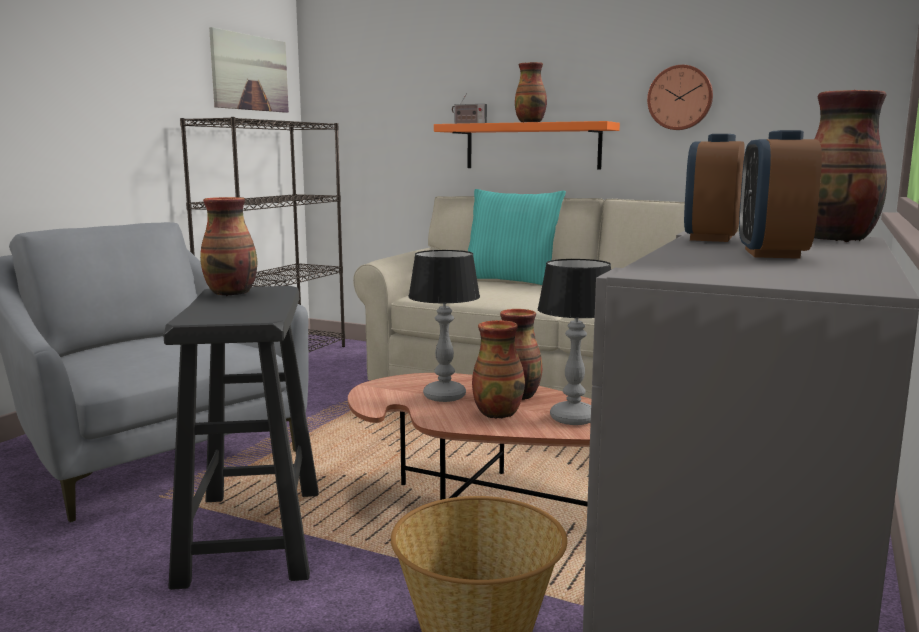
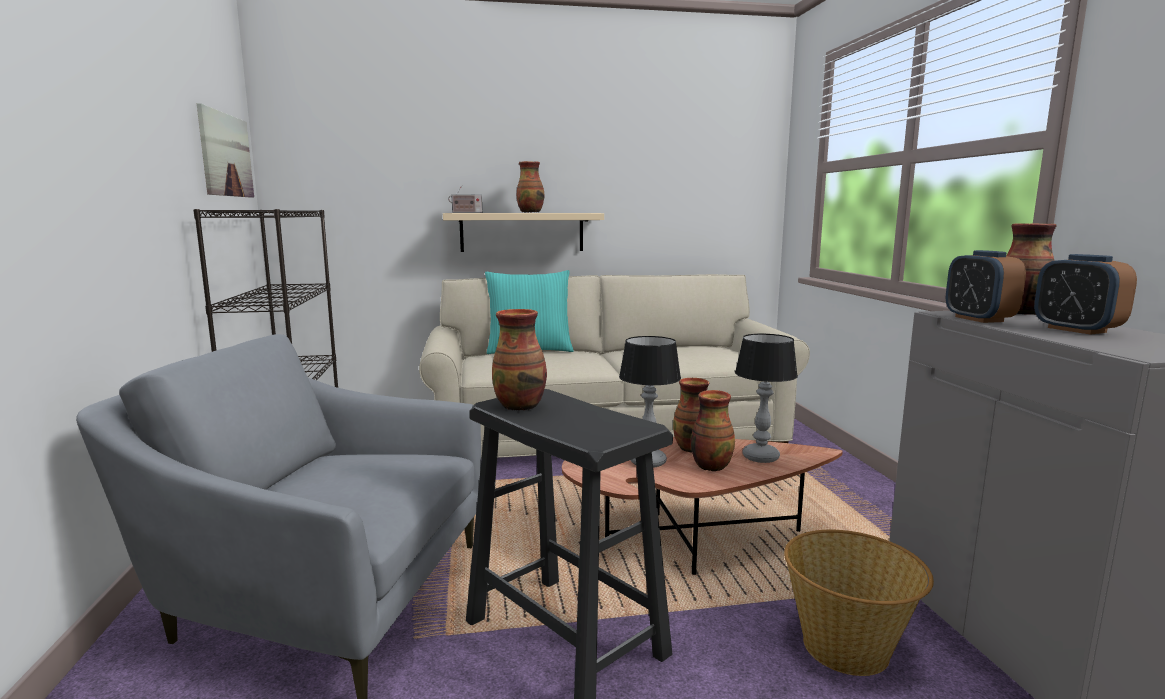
camera: 35 degrees left, 0 degrees up
(532, 146) = (522, 232): orange shelf -> beige shelf
(680, 98) = (642, 194): wall clock -> none

